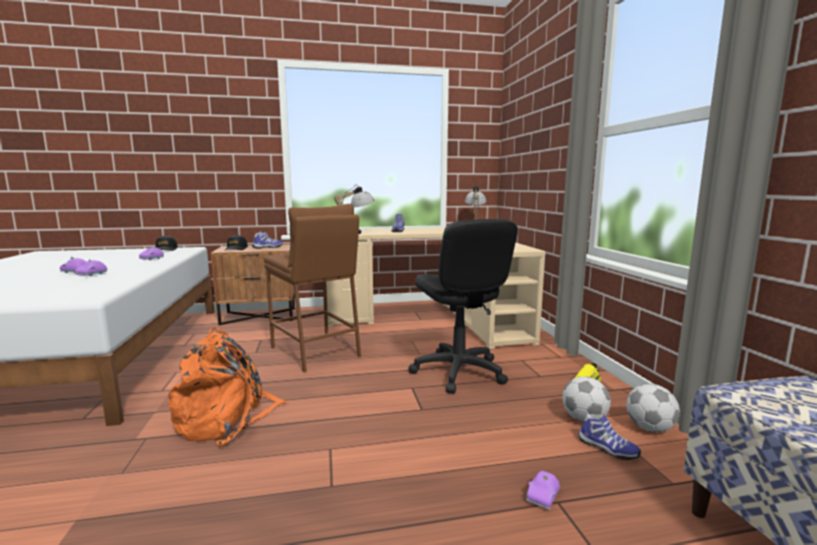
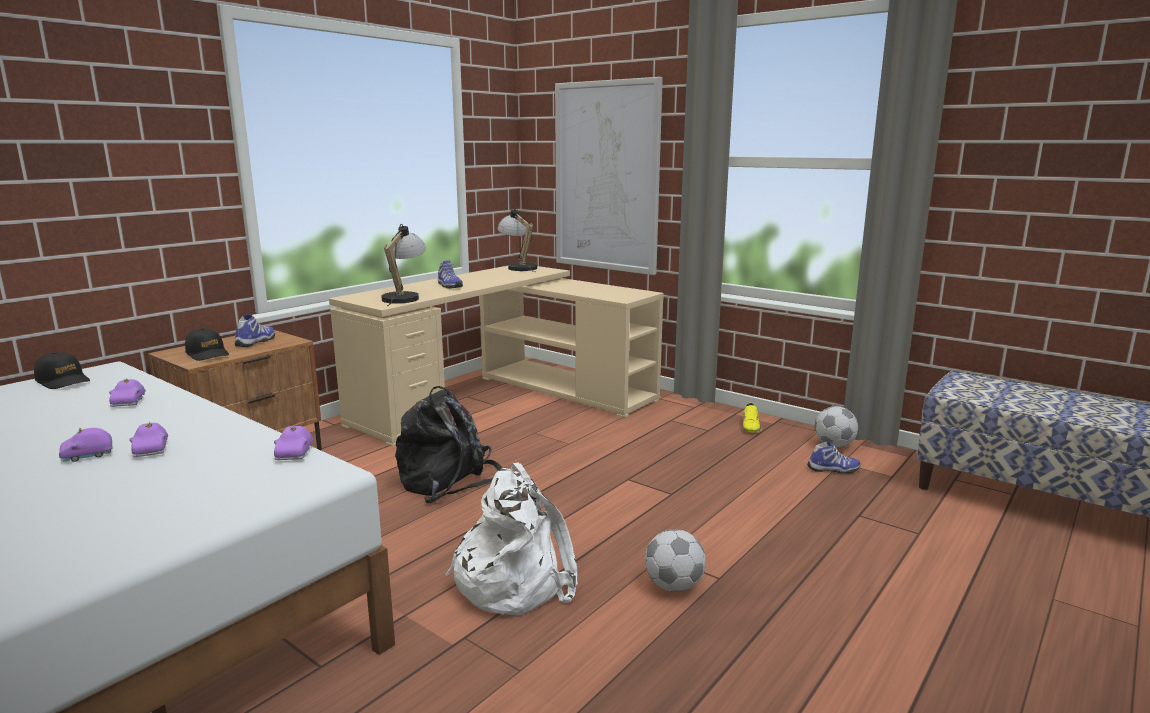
camera: 40 degrees left, 5 degrees up
(228, 419) = (513, 580): orange backpack -> white backpack
(315, 352) = (449, 480): brown stool -> black backpack
(458, 372) = (639, 449): black office chair -> none
(536, 159) = (606, 177): none -> picture
(543, 497) = (848, 516): purple toy car -> purple toy car (295, 454)
(584, 419) = (791, 454): football -> football (674, 586)

